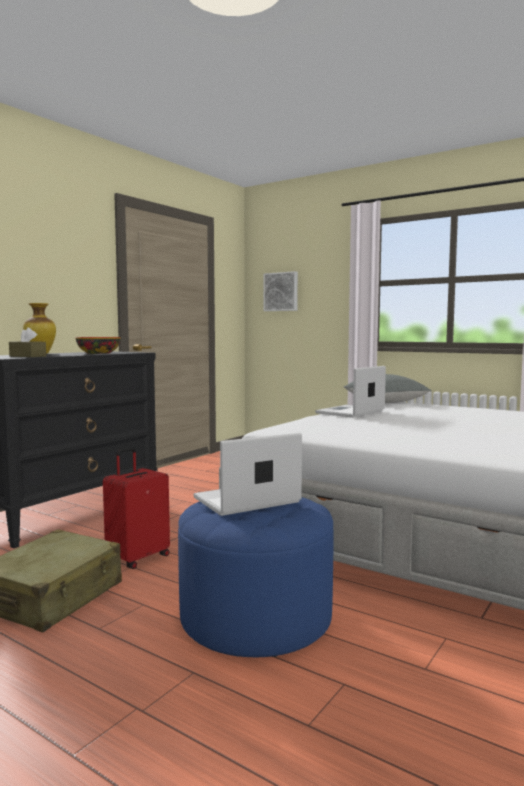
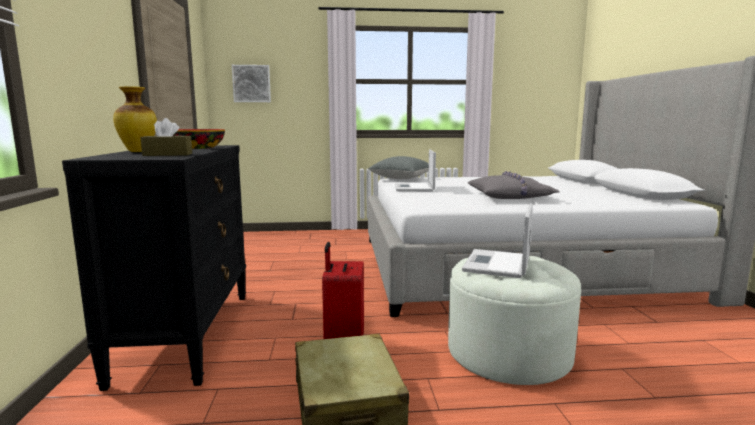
camera: 40 degrees left, 5 degrees up
(256, 617) = (508, 353): blue ottoman -> white ottoman
(421, 433) = (510, 196): none -> grey pillow

